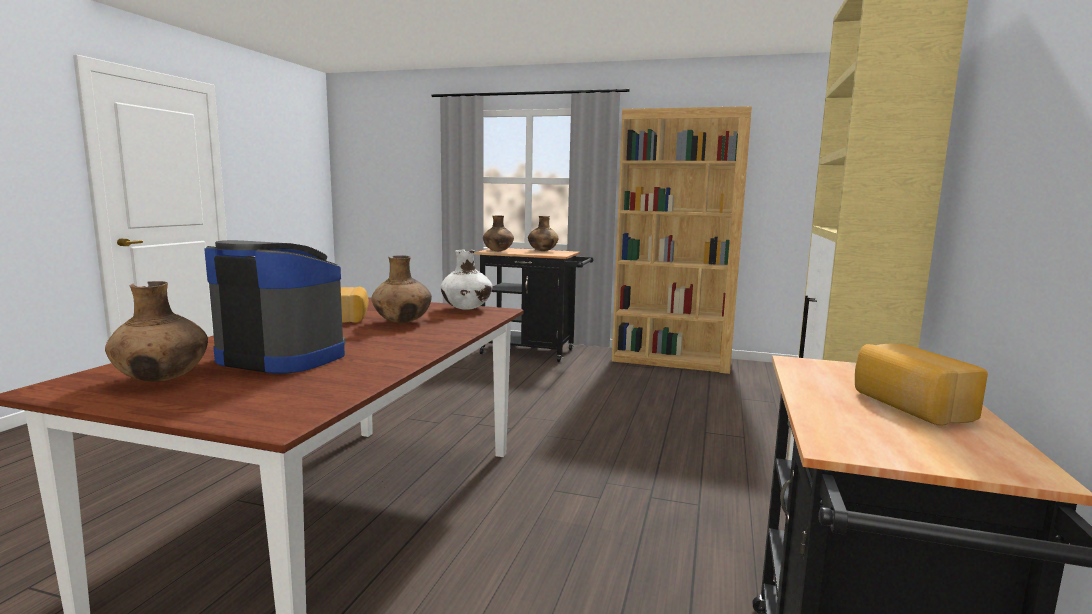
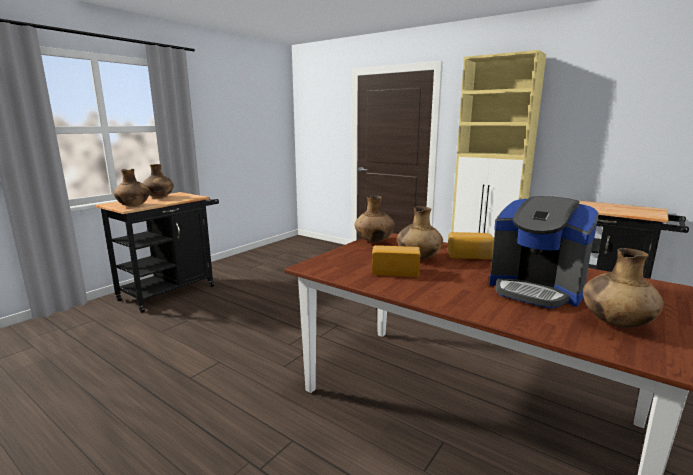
camera: 70 degrees left, 5 degrees up
(283, 357) = (535, 290): coffee machine -> coffee machine turned 90 degrees counterclockwise
(467, 309) = (374, 241): white vase -> brown vase
(671, 361) = (256, 256): brown bookcase -> none
(908, 406) = (607, 206): bread -> bread (470, 256)

